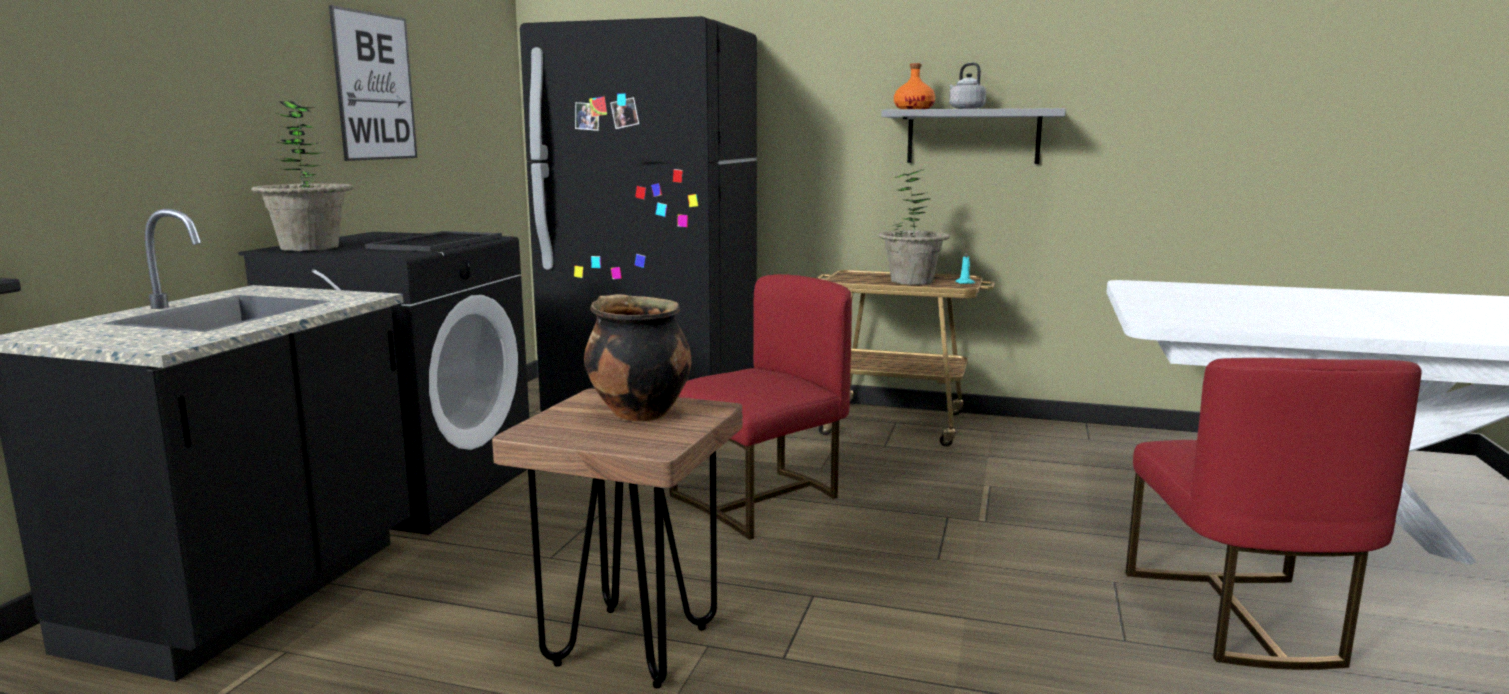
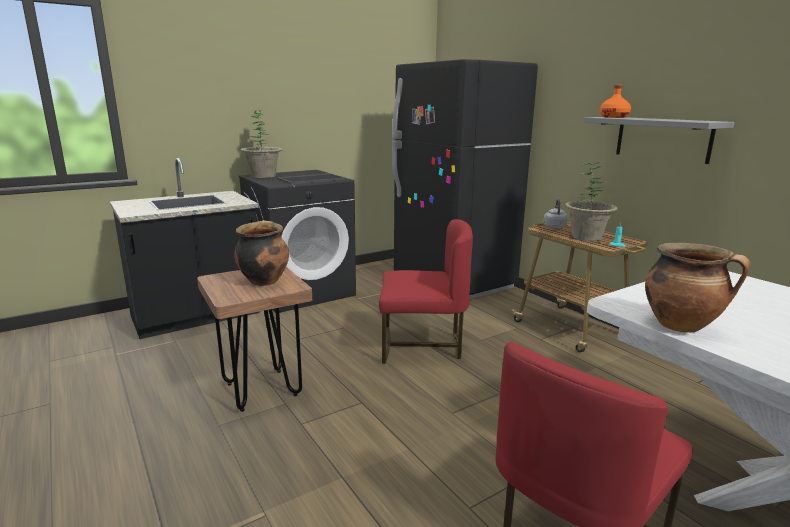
camera: 40 degrees right, 5 degrees up
(374, 87) = (326, 100): picture -> none
(965, 109) = (650, 118): grey kettle -> grey kettle (554, 227)
(1246, 323) = (682, 326): none -> cooking pot

